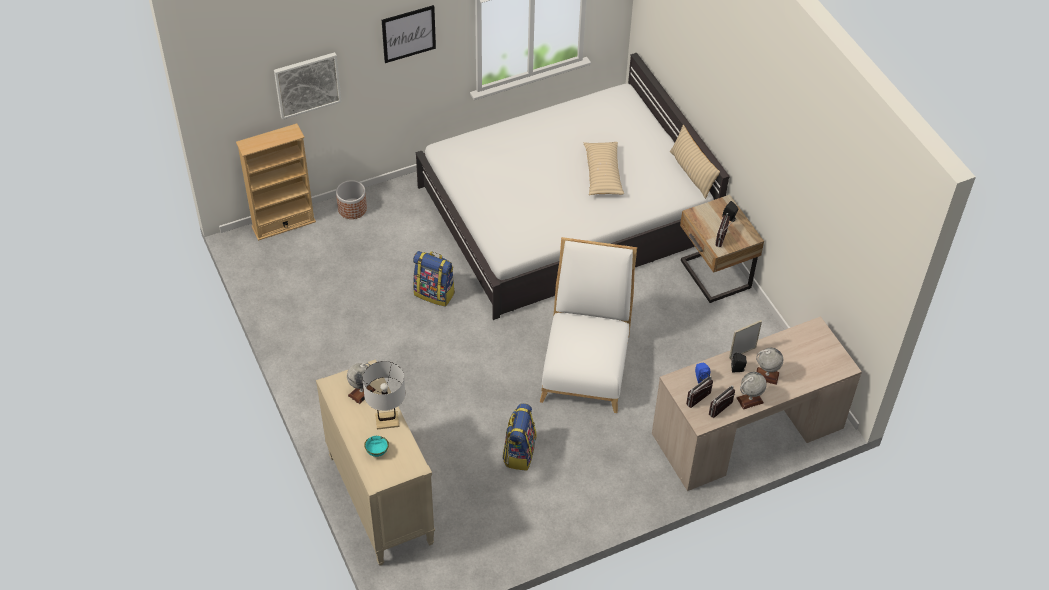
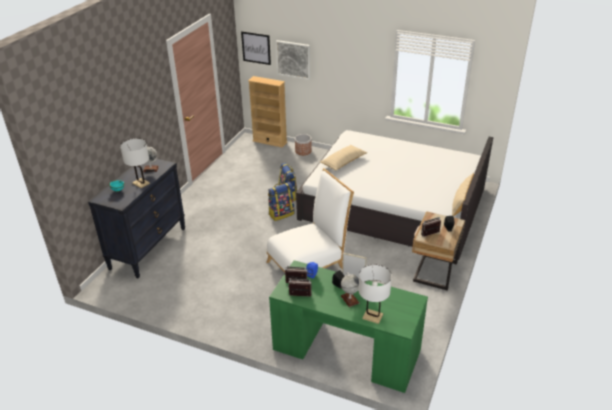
camera: 50 degrees right, 15 degrees down
(379, 499) = (148, 248): beige dresser -> black dresser
(408, 33) = (352, 53): picture -> picture (256, 48)
(519, 452) = (226, 273): backpack -> backpack (281, 214)
(603, 174) = (411, 179): beige pillow -> beige pillow (343, 162)
(746, 430) = (346, 349): beige desk -> green desk
(750, 400) = (322, 302): globe -> none
(807, 376) = (372, 316): none -> white table lamp

